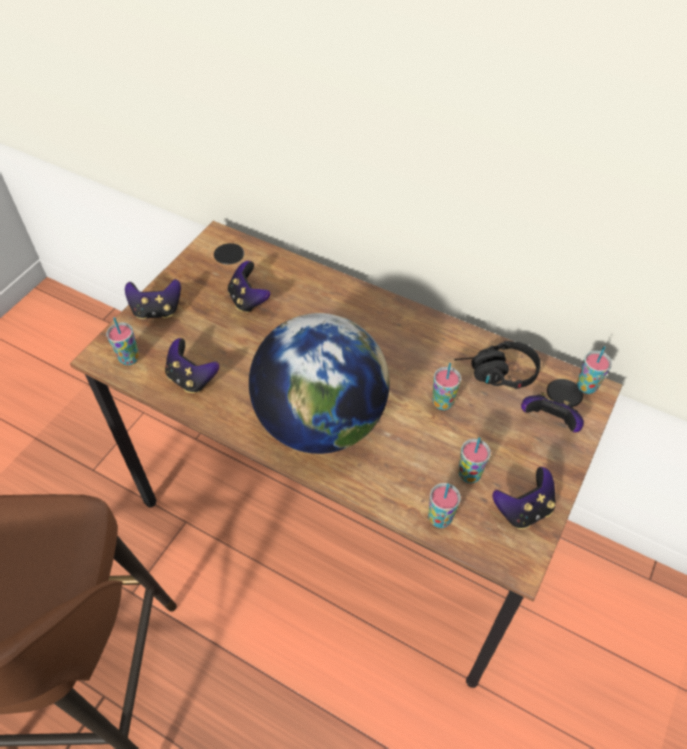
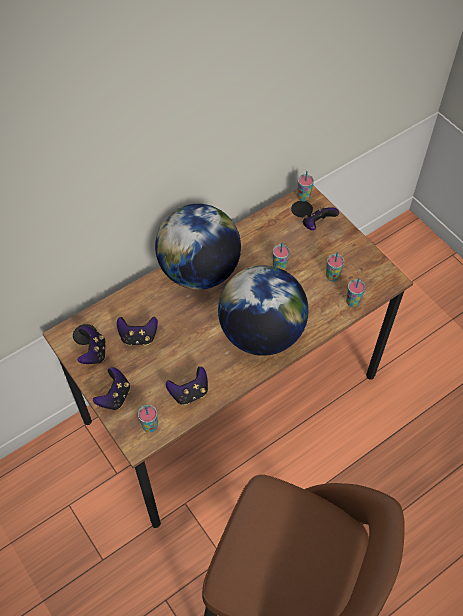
camera: 65 degrees left, 5 degrees up
(379, 320) = (199, 271): none -> globe
(495, 374) = (273, 233): black headphones -> none
(523, 509) = (364, 263): game controller -> game controller (93, 353)

